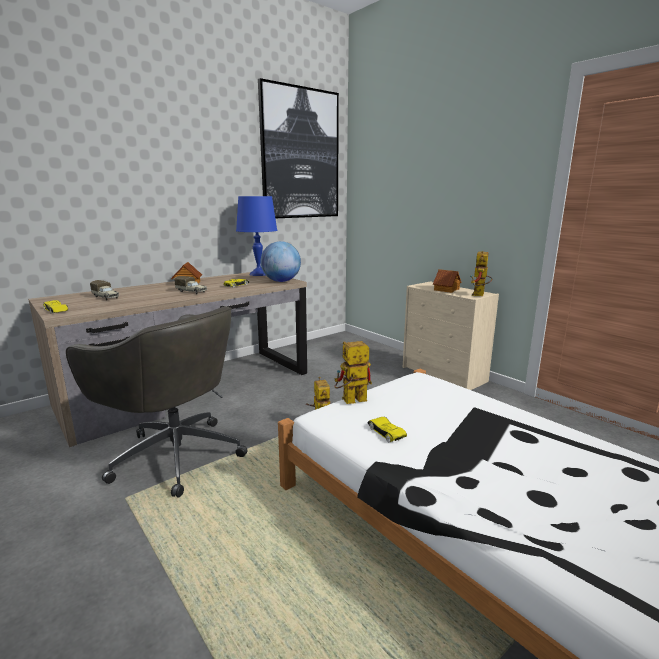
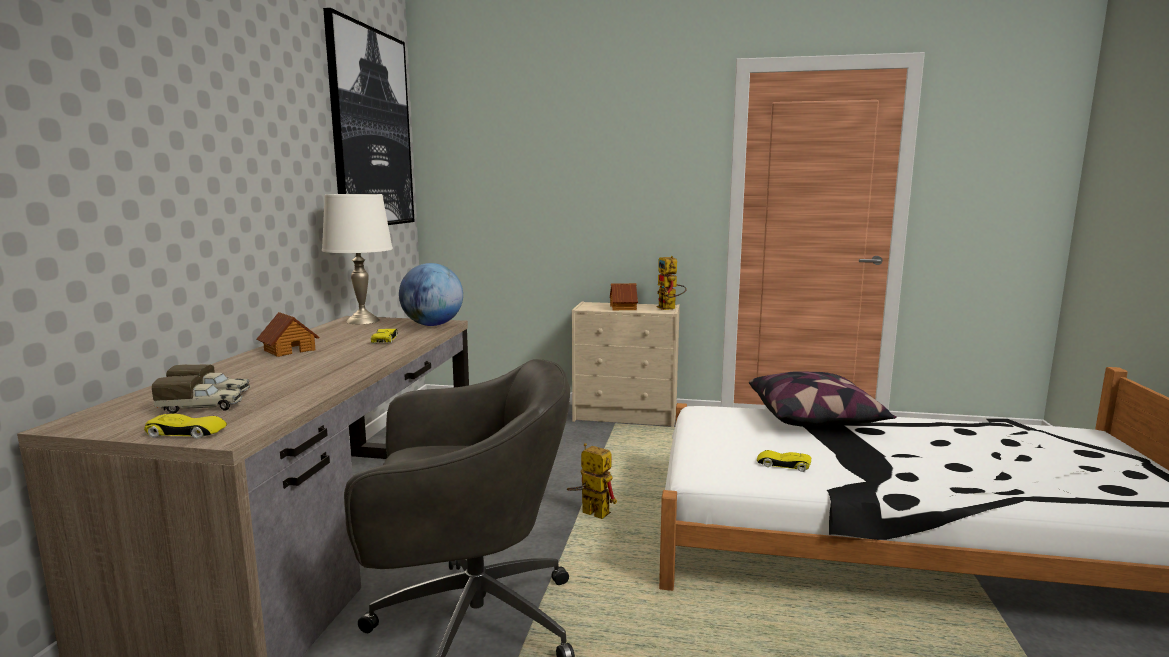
camera: 40 degrees left, 5 degrees down
(192, 292) = (345, 359): toy truck -> toy truck (202, 408)
(259, 274) = (363, 321): blue table lamp -> white table lamp
(350, 401) = (697, 451): toy robot -> none
(495, 410) = (815, 418): none -> pillow

